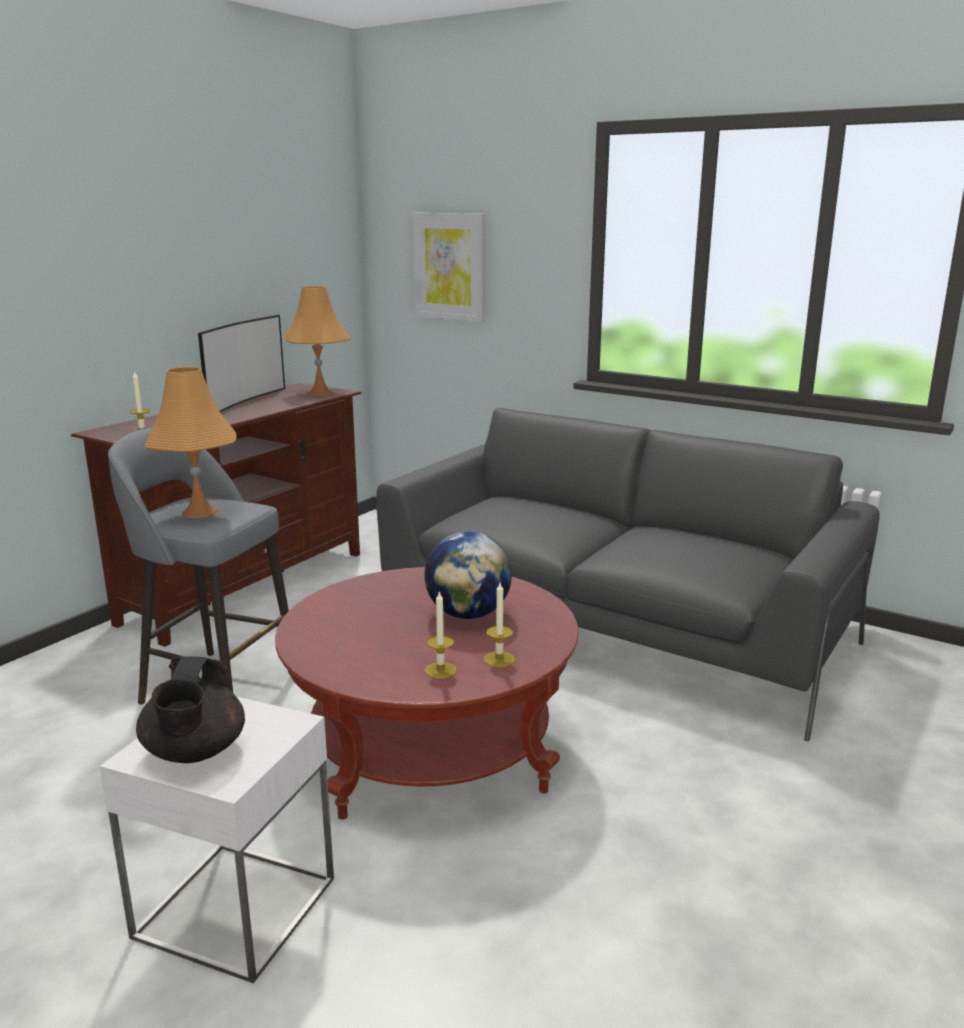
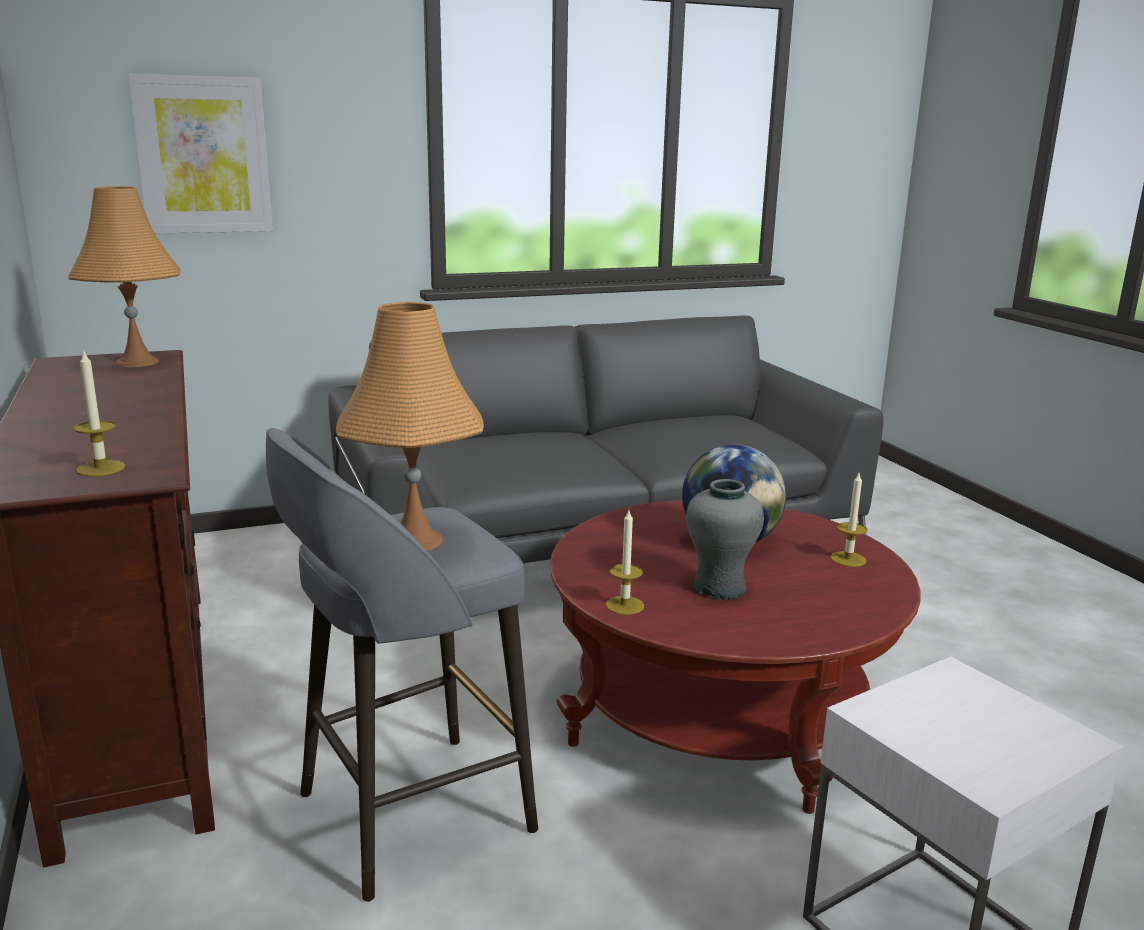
camera: 55 degrees left, 0 degrees up
(194, 753) = (998, 745): black teapot -> none
(243, 401) = (64, 395): television -> none
(380, 629) = (719, 588): none -> grey vase
(440, 670) = (848, 588): candle -> candle (624, 605)

